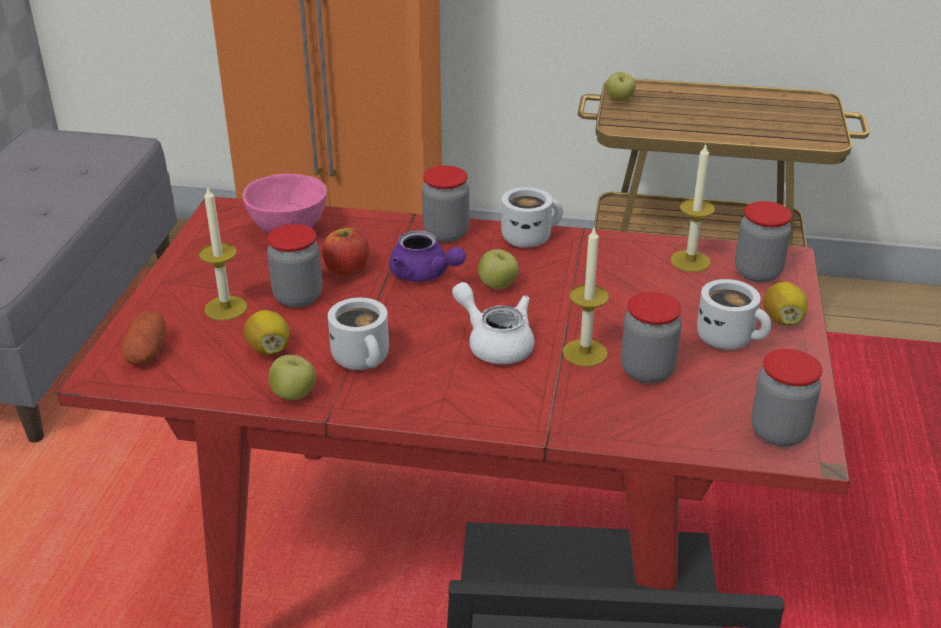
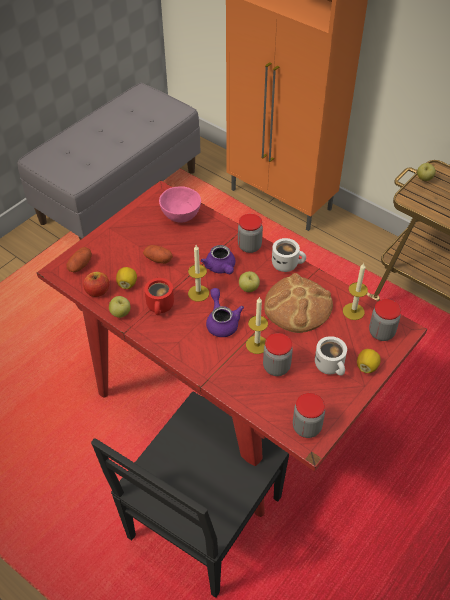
camera: 30 degrees right, 15 degrees up
(226, 308) = (125, 253): candle -> candle (198, 293)
(298, 297) = (158, 259): jar -> potato
(346, 269) = (189, 251): apple -> apple (97, 291)
(365, 359) = (161, 307): white mug -> red mug
(495, 343) = (222, 322): white teapot -> purple teapot
(599, 282) = (297, 306): none -> bread

